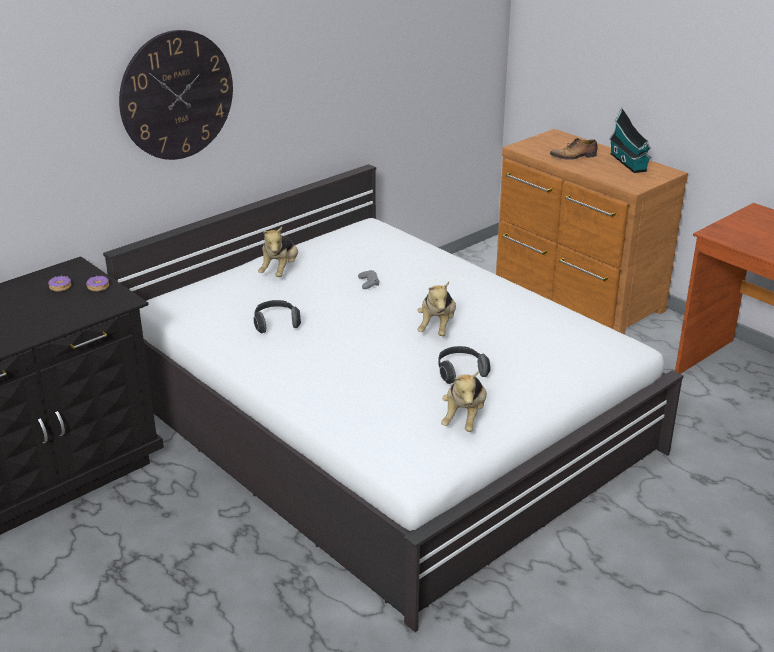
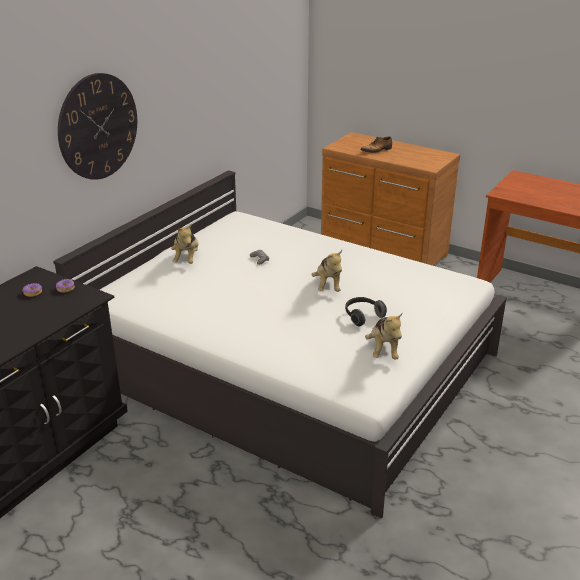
camera: 15 degrees left, 0 degrees up
(276, 323) = (204, 299): headphones -> none
(629, 163) = (417, 151): toy house -> none

